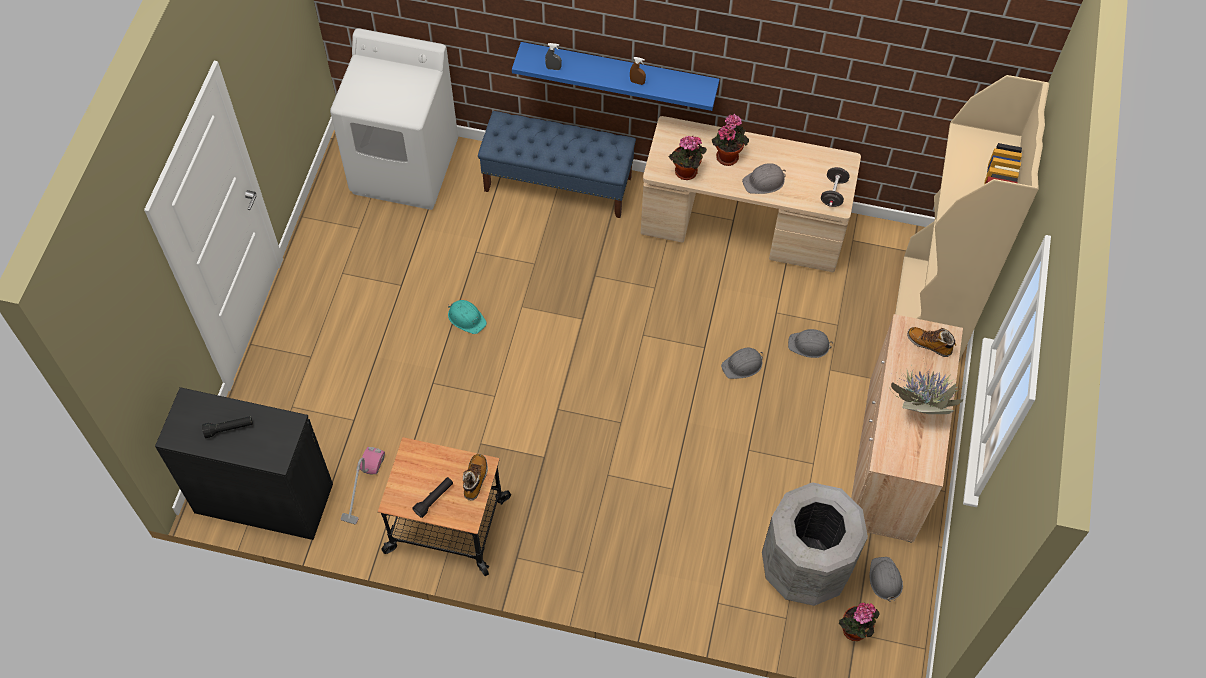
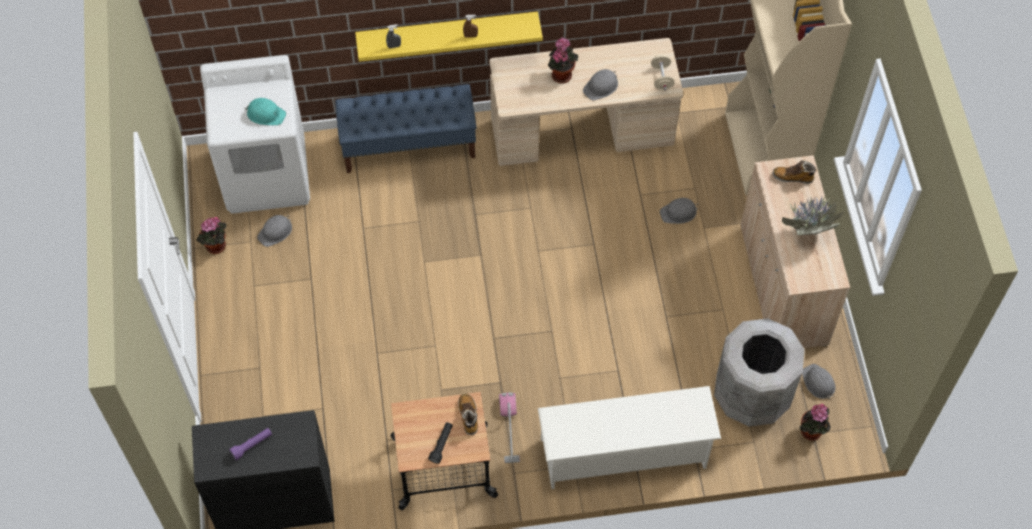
camera: 20 degrees left, 0 degrees up
(229, 429) = (252, 445): black flashlight -> purple flashlight
(362, 486) = (356, 461): vacuum cleaner -> vacuum cleaner (509, 429)
(466, 318) = (381, 287): turquoise hard hat -> turquoise hard hat (265, 114)
(619, 71) = (447, 31): blue shelf -> yellow shelf
(640, 579) = (624, 454): none -> white shoe rack
(685, 173) = (533, 101): potted plant -> potted plant (216, 247)
(743, 365) = (631, 248): grey hard hat -> grey hard hat (275, 231)
(833, 193) = (661, 78): black dumbbell -> beige dumbbell

